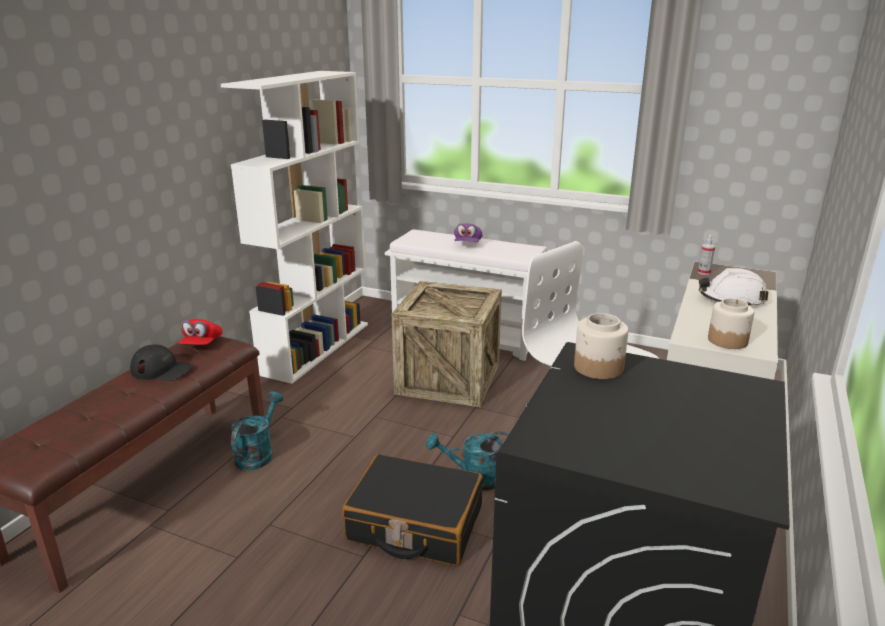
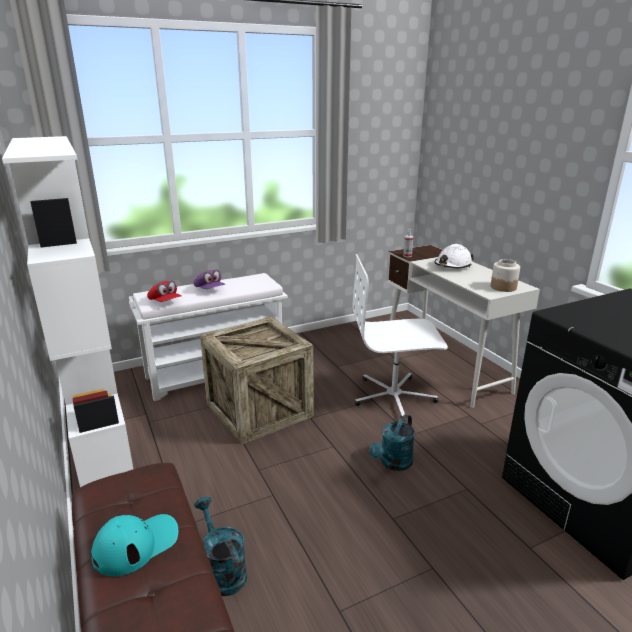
camera: 50 degrees left, 0 degrees up
(162, 370) = (136, 544): black cap -> turquoise cap
(202, 344) = (120, 492): red cap -> red cap (165, 302)
(415, 524) = (418, 519): black suitcase -> none
(599, 368) = (582, 317): jar -> none

